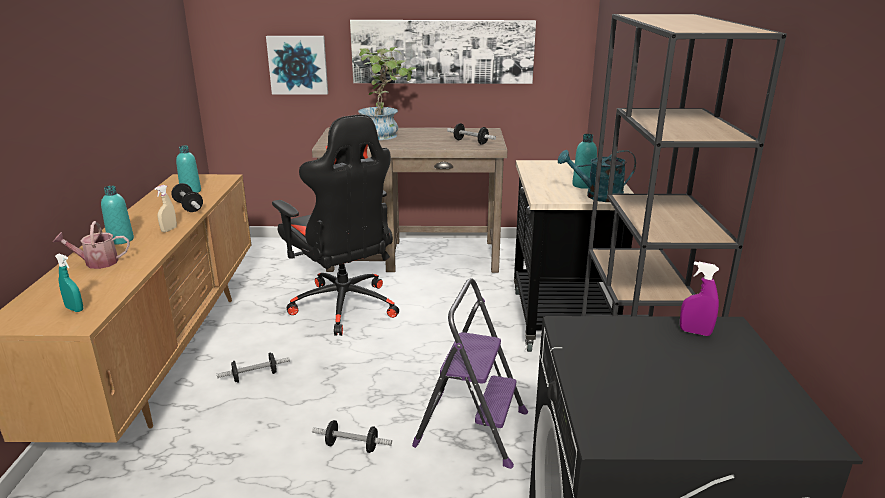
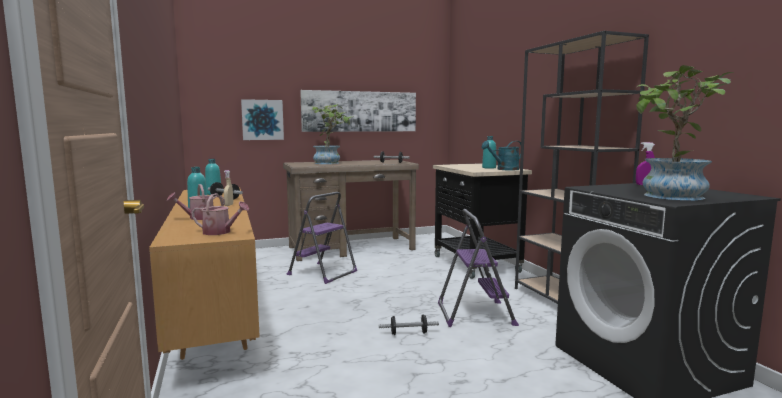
camera: 20 degrees left, 15 degrees down
(74, 309) = (220, 232): turquoise spray bottle -> watering can
(255, 376) = (300, 313): dumbbell -> none
(340, 302) = (324, 273): black office chair -> purple step ladder
(645, 407) = (670, 197): none -> potted plant

